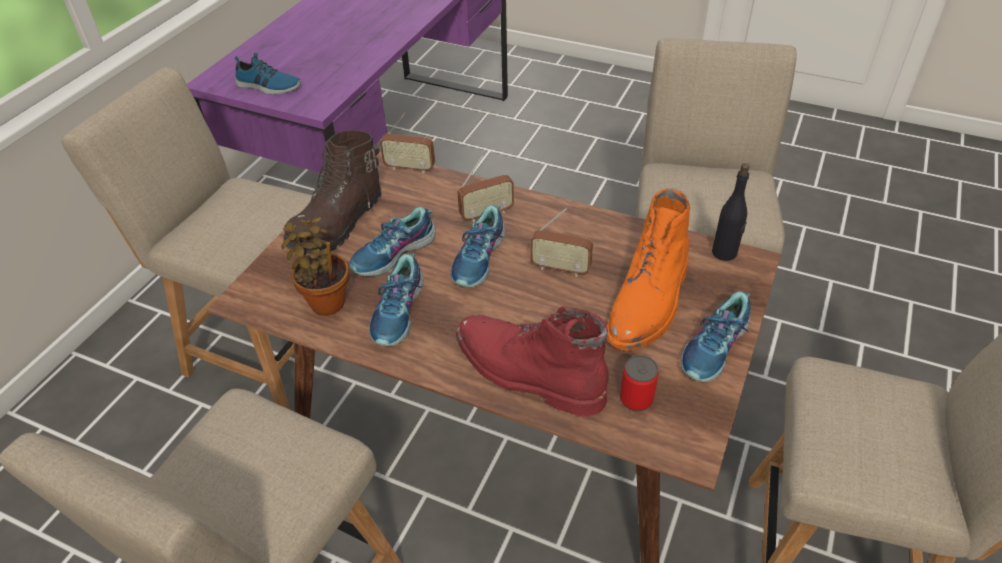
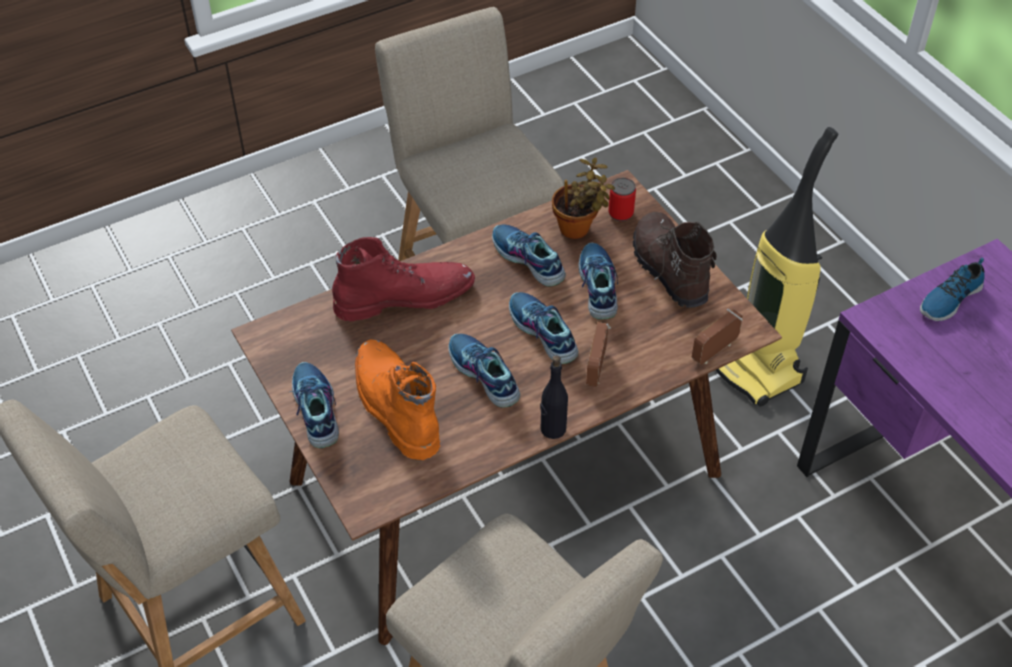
camera: 125 degrees right, 5 degrees up
(263, 346) = (752, 361): beige chair -> vacuum cleaner
(560, 268) = (483, 375): radio -> shoe
(636, 399) = (325, 336): can -> can (620, 213)
(724, 253) = (392, 497): black bottle -> black bottle (552, 429)

